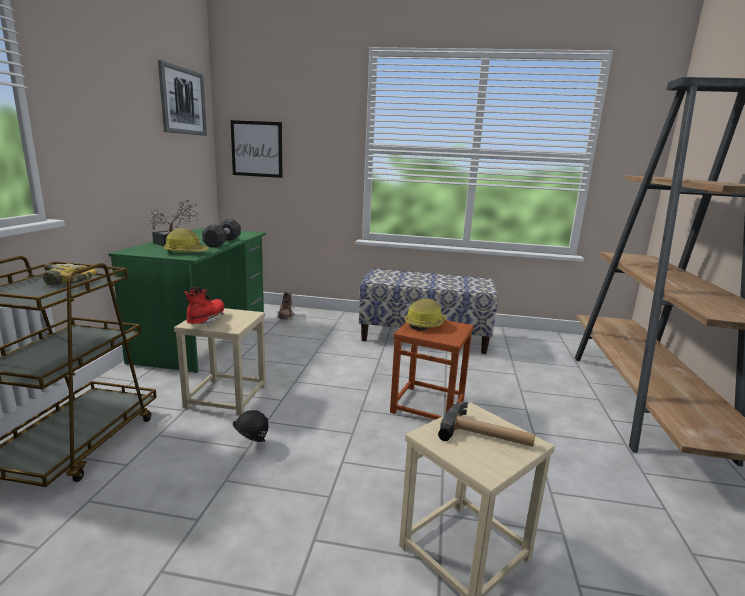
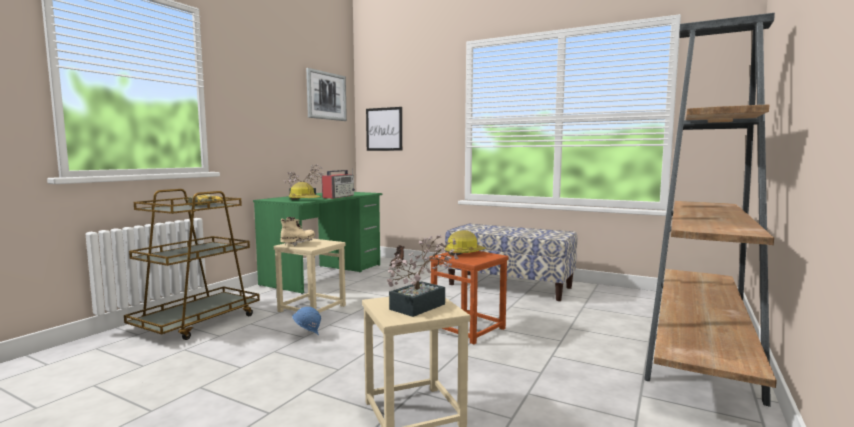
camera: 20 degrees right, 10 degrees down
(206, 321) = (298, 244): red boot -> beige boot
(222, 242) = (339, 196): black dumbbell -> radio
(251, 445) = (307, 335): black hard hat -> blue hard hat
(487, 435) = (422, 305): hammer -> potted plant

